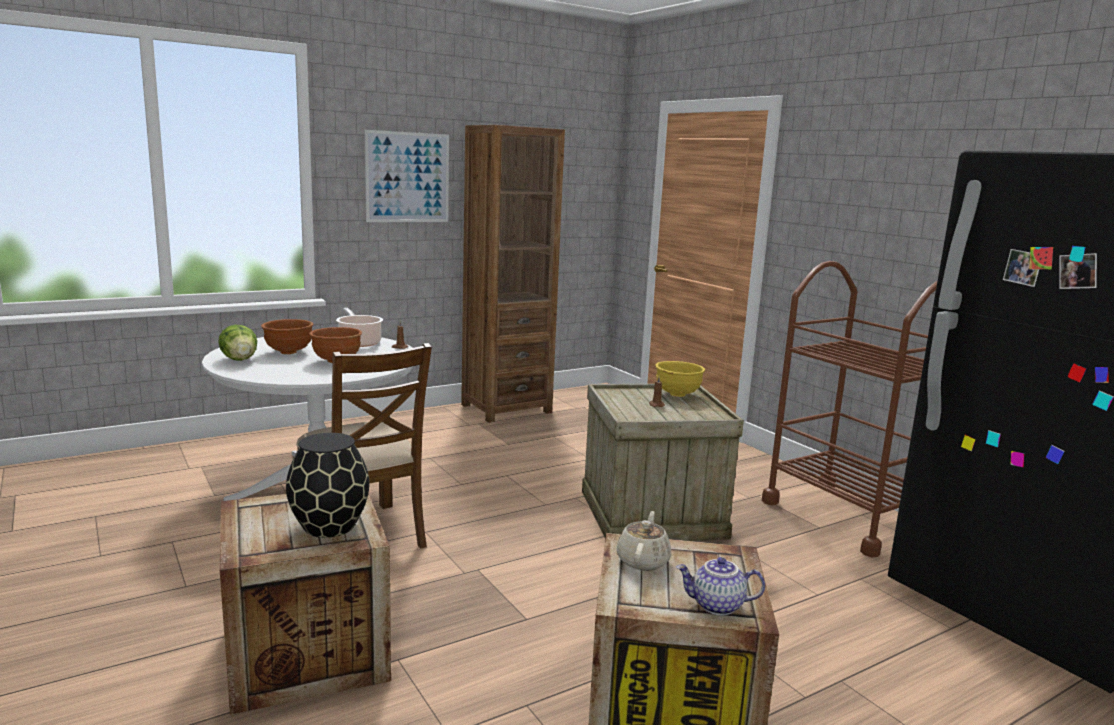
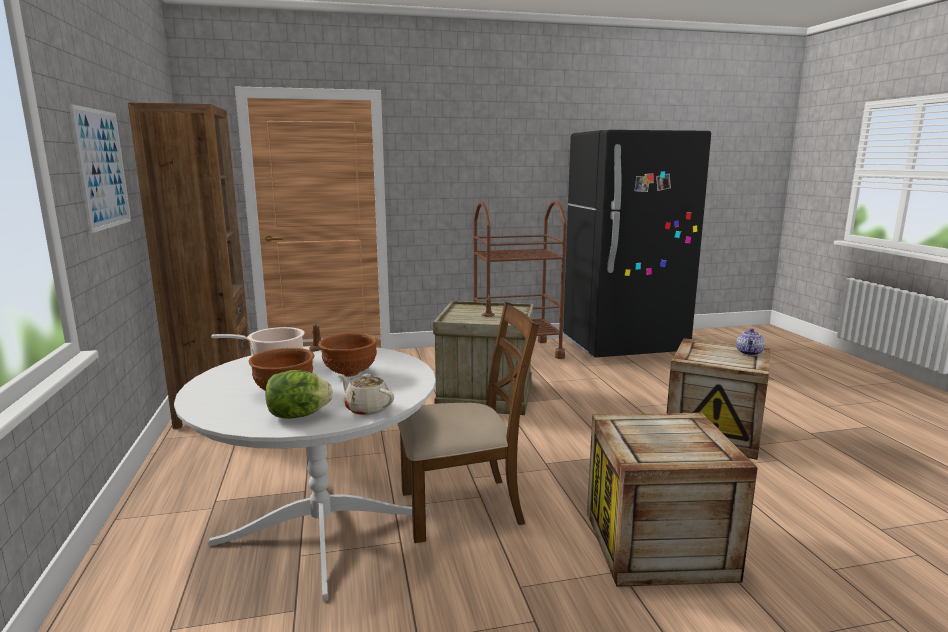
camera: 70 degrees left, 0 degrees up
(329, 525) = (672, 428): black vase -> none
(643, 560) = (705, 358): beige teapot -> beige teapot (367, 408)
(678, 394) = (468, 308): yellow bowl -> none

